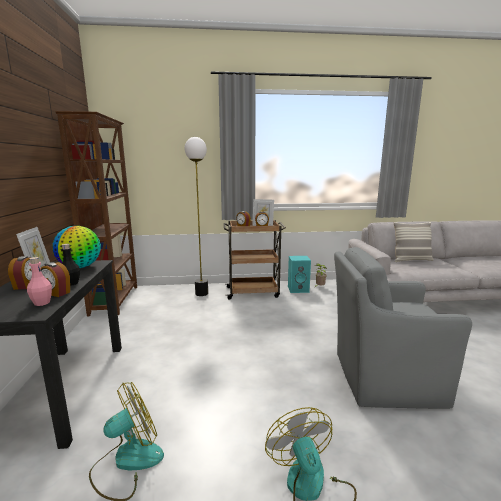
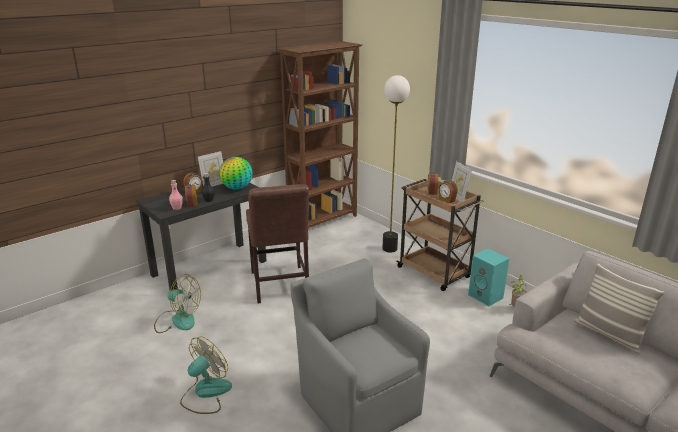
camera: 55 degrees right, 10 degrees up
(175, 356) = (279, 286): none -> brown chair

